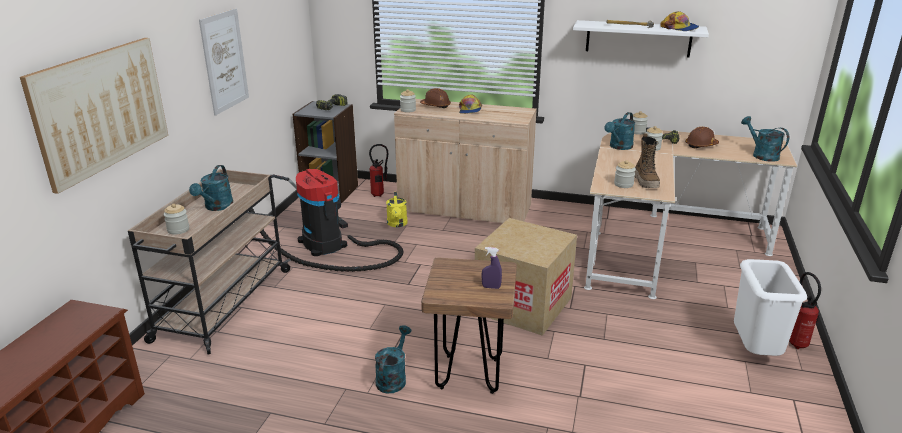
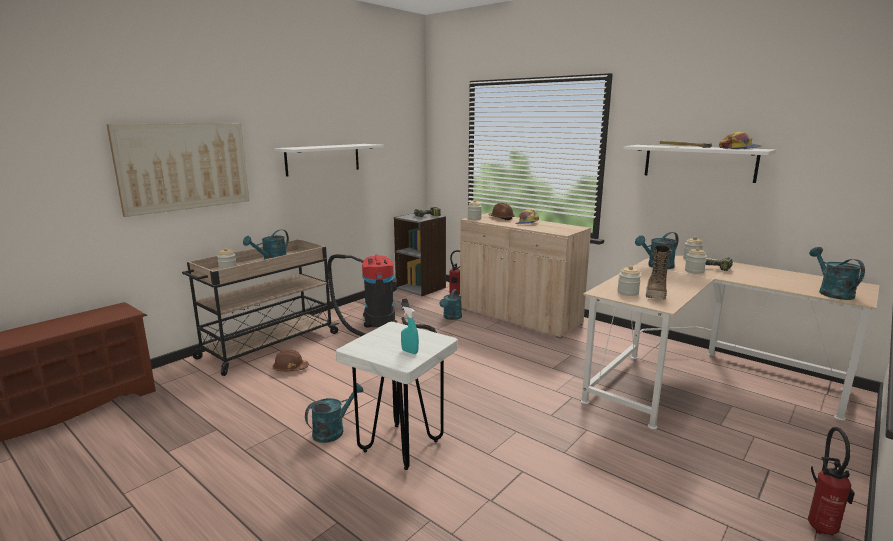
camera: 25 degrees right, 10 degrees down
(224, 61) = (323, 159): picture -> white shelf
(397, 224) = (451, 317): yellow watering can -> turquoise watering can
(469, 374) = (401, 446): brown stool -> white stool
(491, 287) = (409, 352): purple spray bottle -> turquoise spray bottle
(523, 305) = (505, 401): cardboard box -> none
(701, 145) = (757, 276): brown hard hat -> brown hard hat (290, 368)
(755, 353) = (749, 520): white trash can -> none

